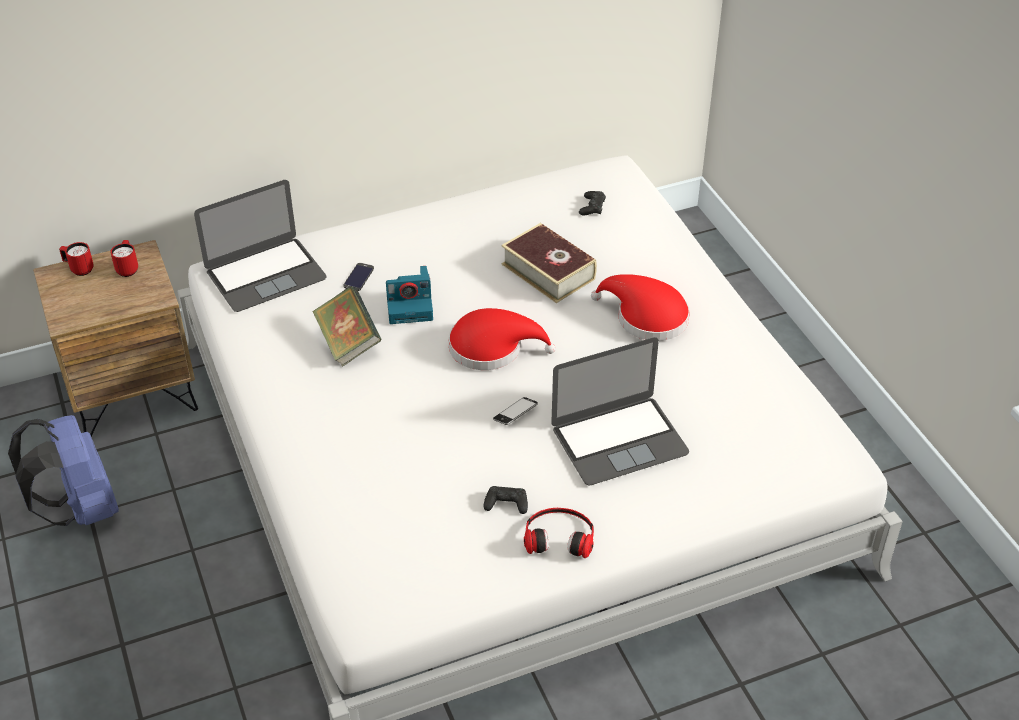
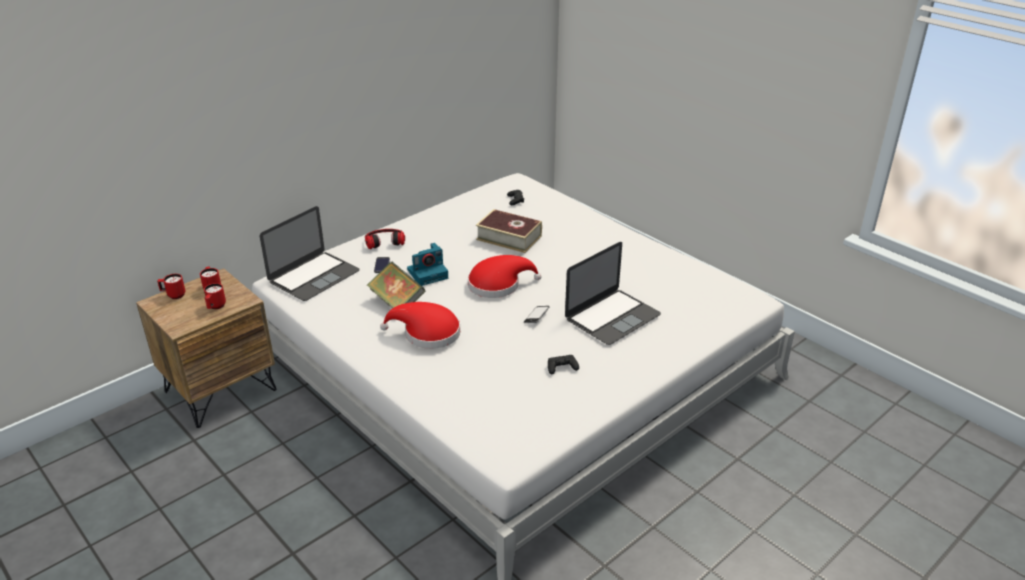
camera: 20 degrees left, 10 degrees down
(80, 508) = (214, 473): blue backpack -> none
(119, 300) = (215, 307): none -> red mug
(559, 535) = (608, 377): headphones -> headphones (384, 240)
(646, 317) = (585, 250): red hat -> red hat (427, 333)

